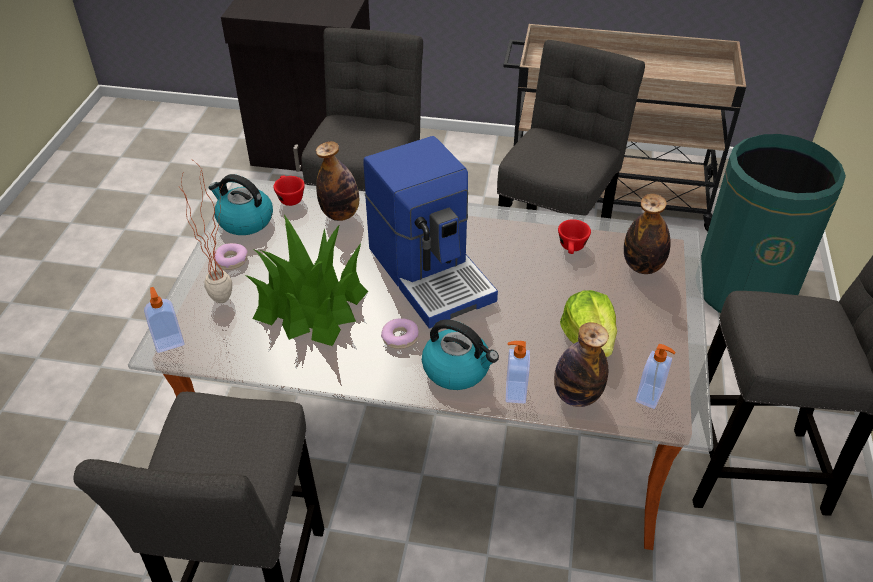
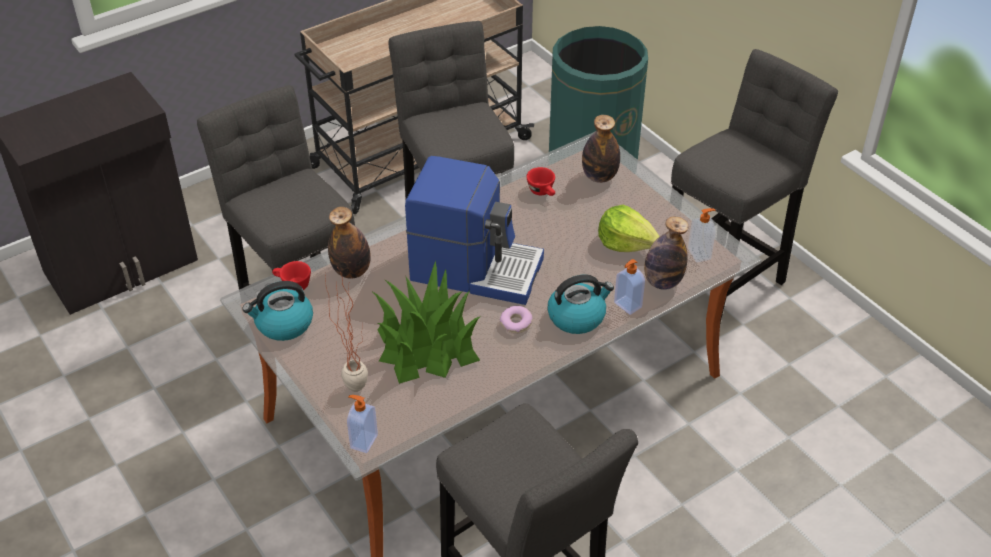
camera: 45 degrees left, 0 degrees up
(231, 260) = (320, 358): donut -> none

